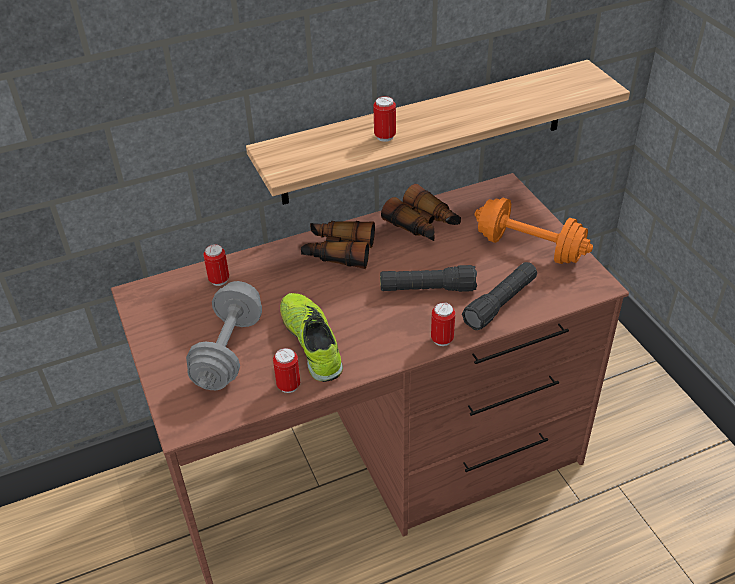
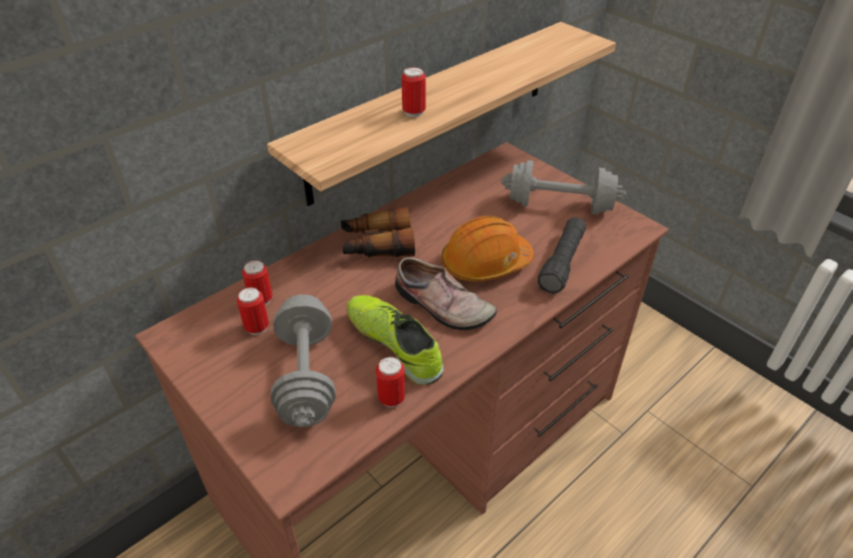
camera: 20 degrees left, 0 degrees up
(368, 319) = (441, 306): none -> shoe
(423, 225) = (449, 203): binoculars -> none
(427, 289) = (485, 263): black flashlight -> orange hard hat
(442, 339) = (526, 310): can -> can (257, 327)
(529, 248) = (559, 205): orange dumbbell -> grey dumbbell

